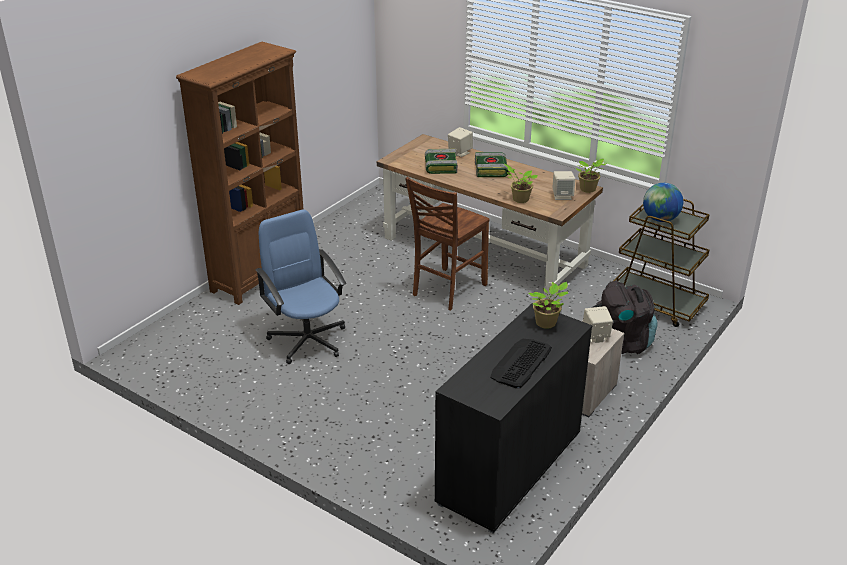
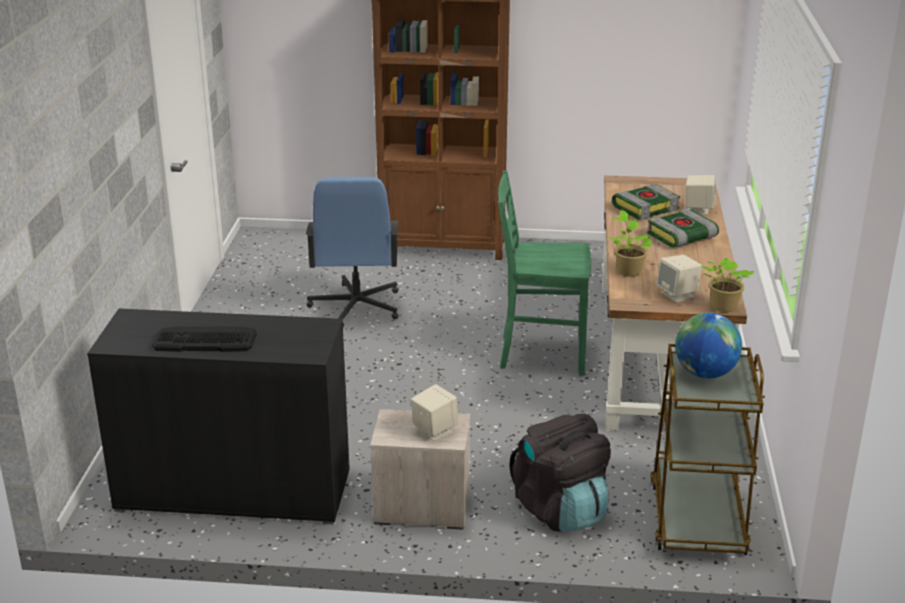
camera: 60 degrees right, 5 degrees down
(307, 340) = (356, 307): blue office chair -> blue office chair turned 150 degrees clockwise
(447, 290) = (540, 354): brown chair -> green chair
(547, 323) = (303, 337): potted plant -> none

